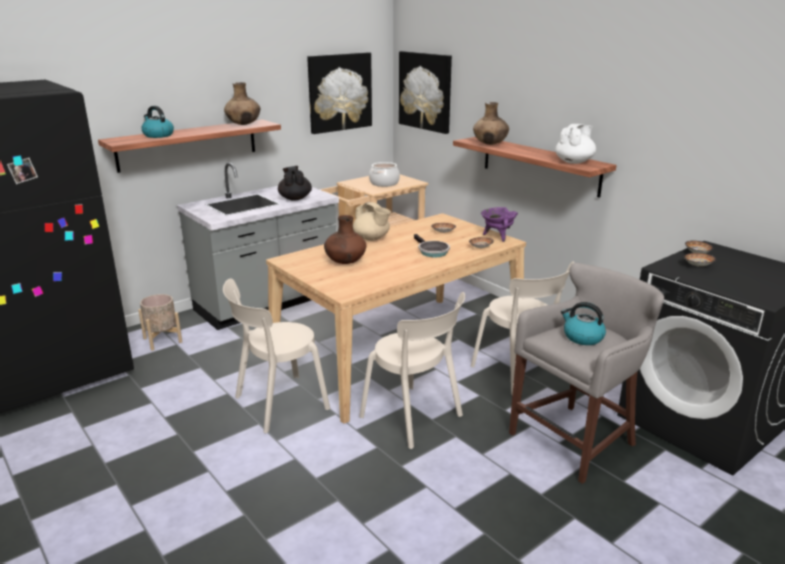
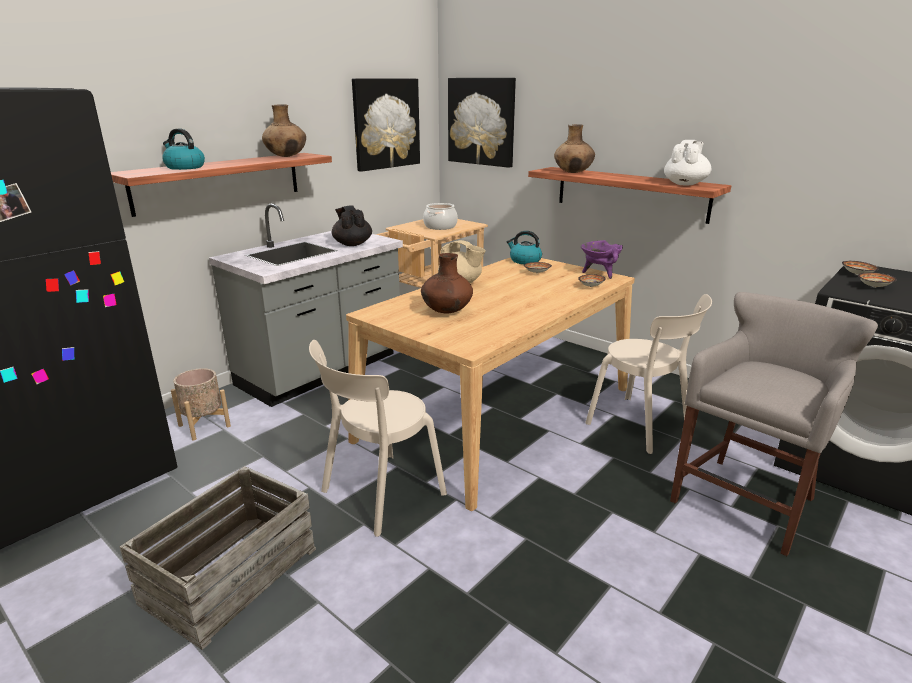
camera: 10 degrees left, 0 degrees up
(153, 446) = (230, 574): none -> crate
(414, 418) = (553, 494): beige chair -> none
(431, 251) = (539, 293): frying pan -> none
(582, 337) = (769, 379): kettle -> kettle (524, 261)

